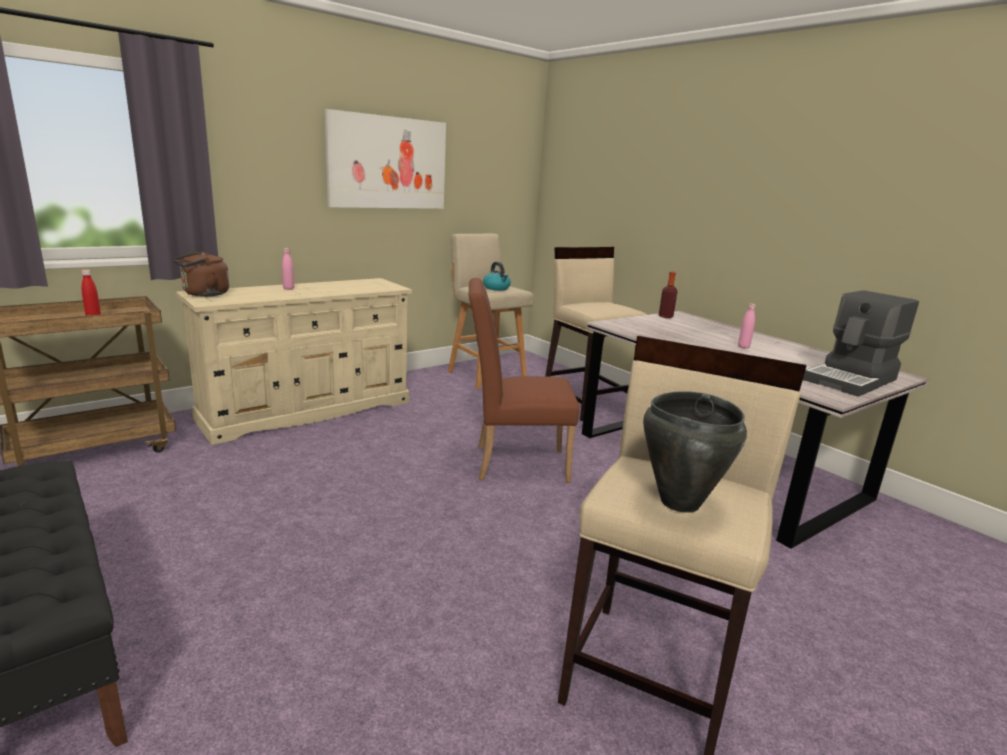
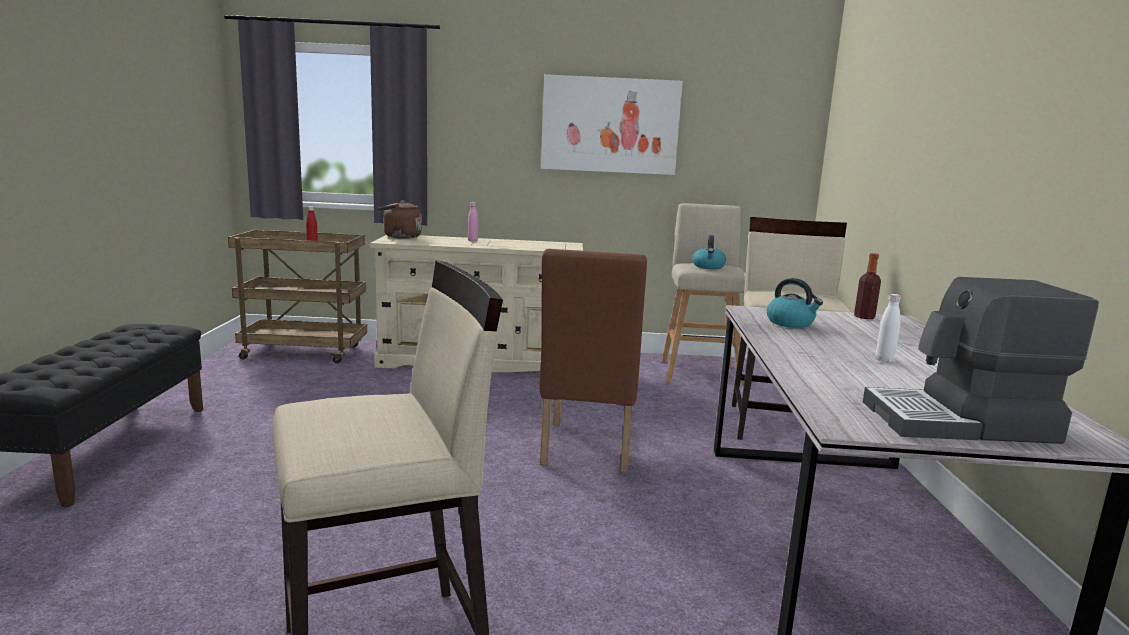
camera: 40 degrees right, 5 degrees down
(513, 462) = (585, 450): brown chair -> brown chair turned 120 degrees counterclockwise
(650, 330) = (791, 323): none -> kettle
(678, 502) = (330, 424): black cooking pot -> none
(743, 347) = (884, 360): pink bottle -> white bottle

